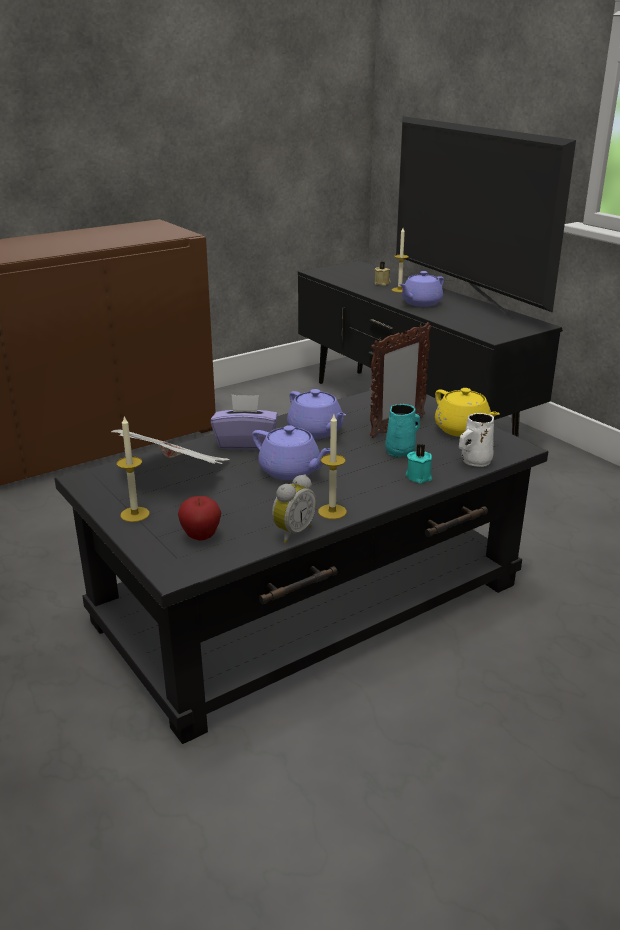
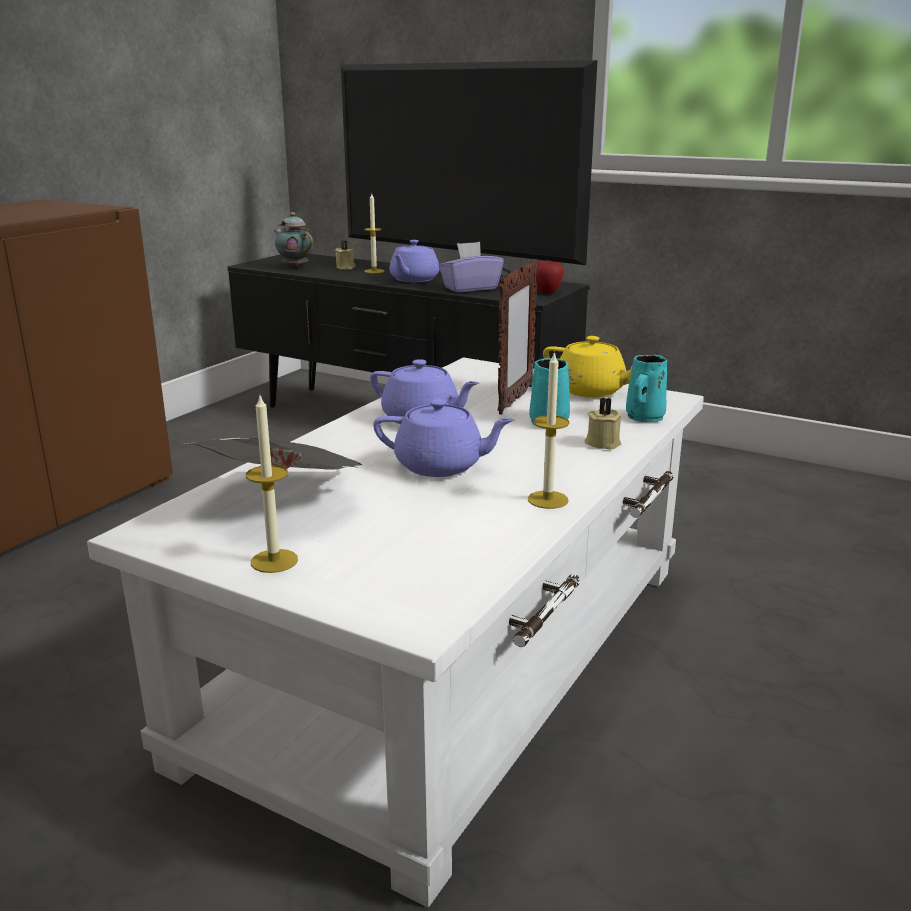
camera: 25 degrees left, 5 degrees down
(201, 537) = (407, 567): apple -> apple (547, 292)
(246, 442) = (343, 446): purple tissue box -> purple tissue box (470, 288)
(292, 532) = (526, 534): alarm clock -> none
(311, 603) = (456, 655): black coffee table -> white coffee table
(345, 277) = (295, 266): none -> teapot
(419, 476) = (602, 443): turquoise candle -> beige candle
(474, 461) = (643, 418): white mug -> turquoise mug

